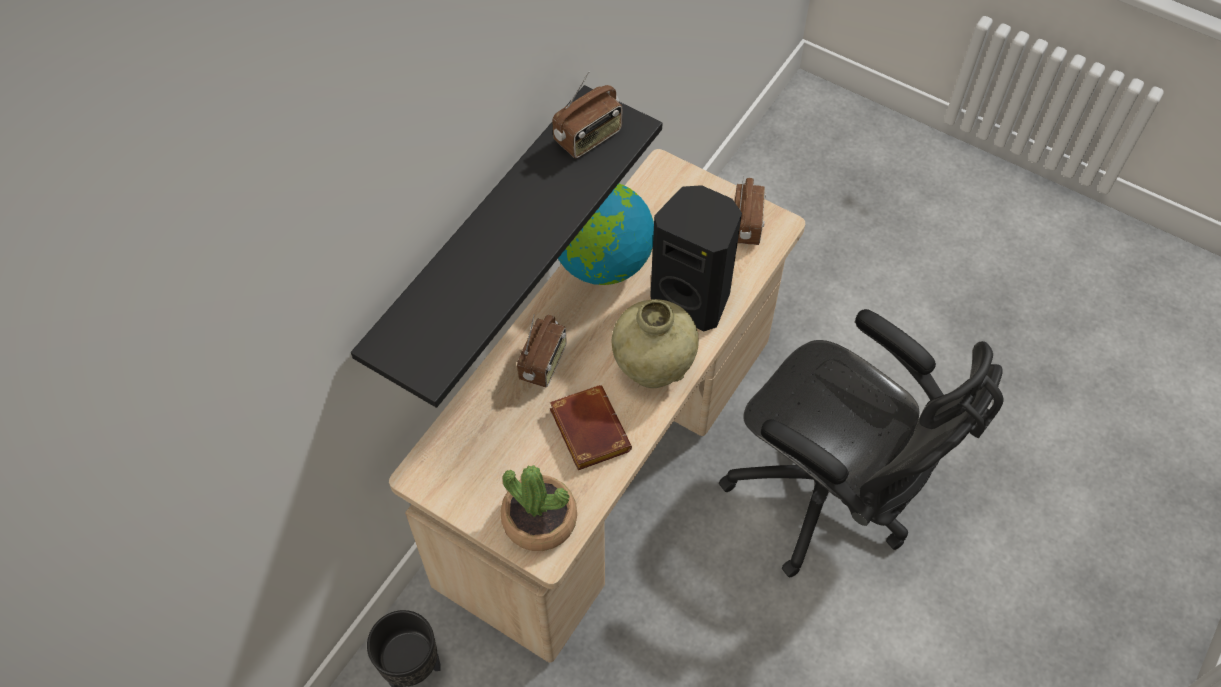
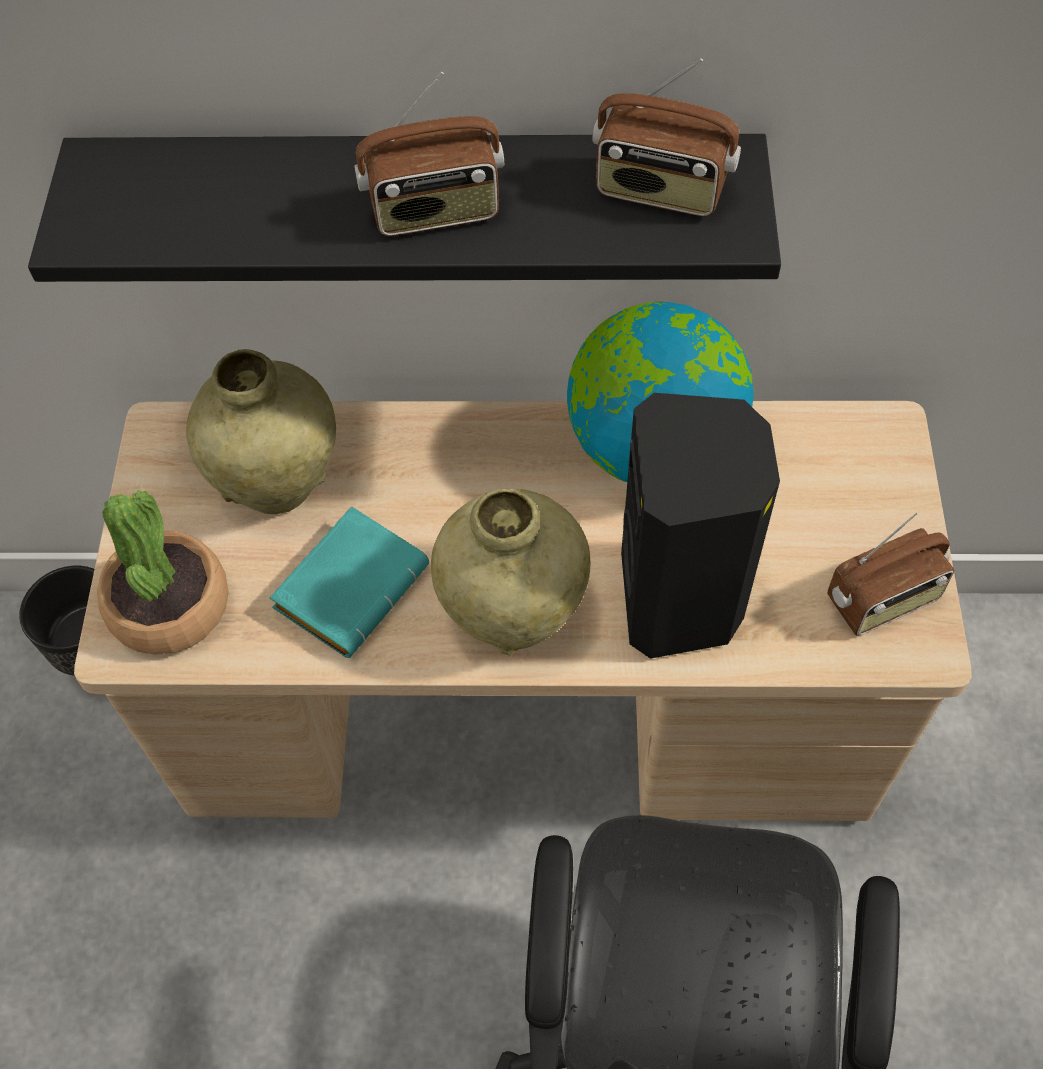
camera: 60 degrees right, 0 degrees up
(499, 434) = (278, 482): none -> beige vase
(544, 363) = (428, 472): radio -> radio (435, 211)
(586, 430) = (351, 584): brown book -> turquoise book

